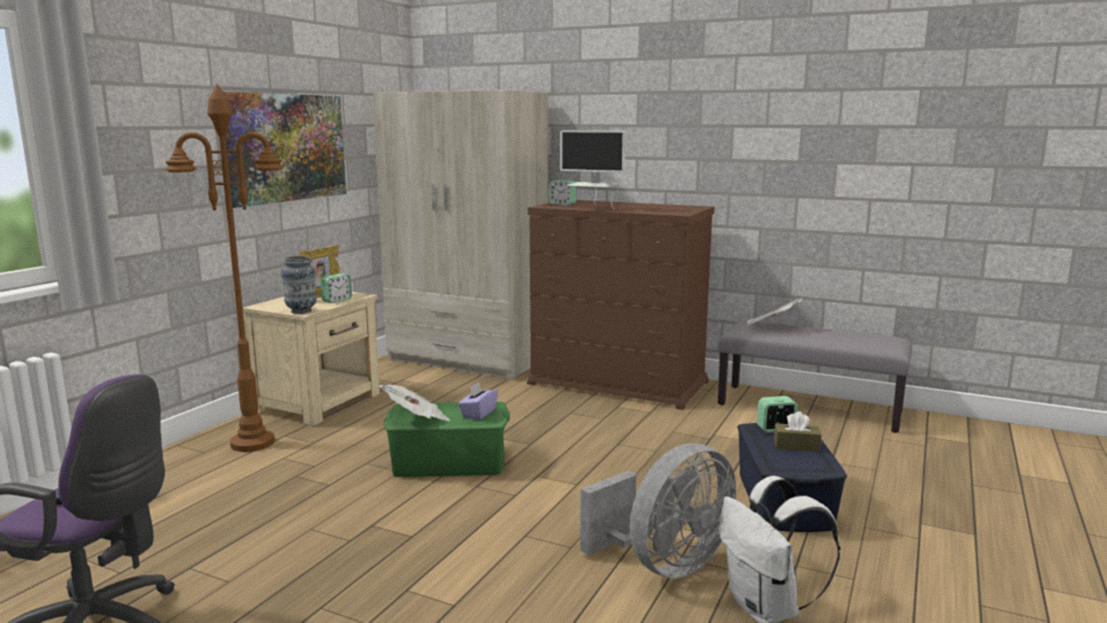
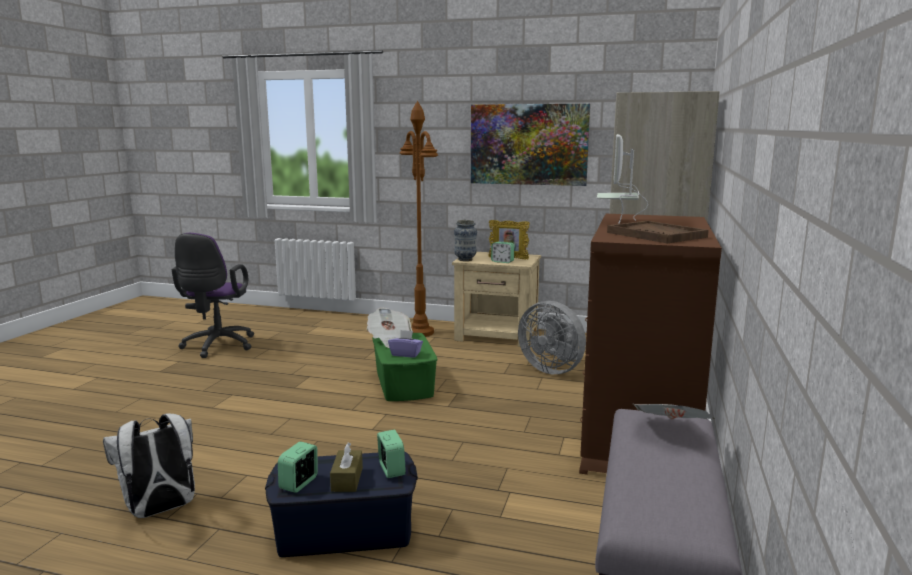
camera: 80 degrees right, 0 degrees up
(562, 204) = (645, 217): alarm clock -> alarm clock (299, 483)
(660, 208) = (656, 235): none -> brown tray
(665, 565) = (237, 468): grey fan -> grey fan (552, 369)

